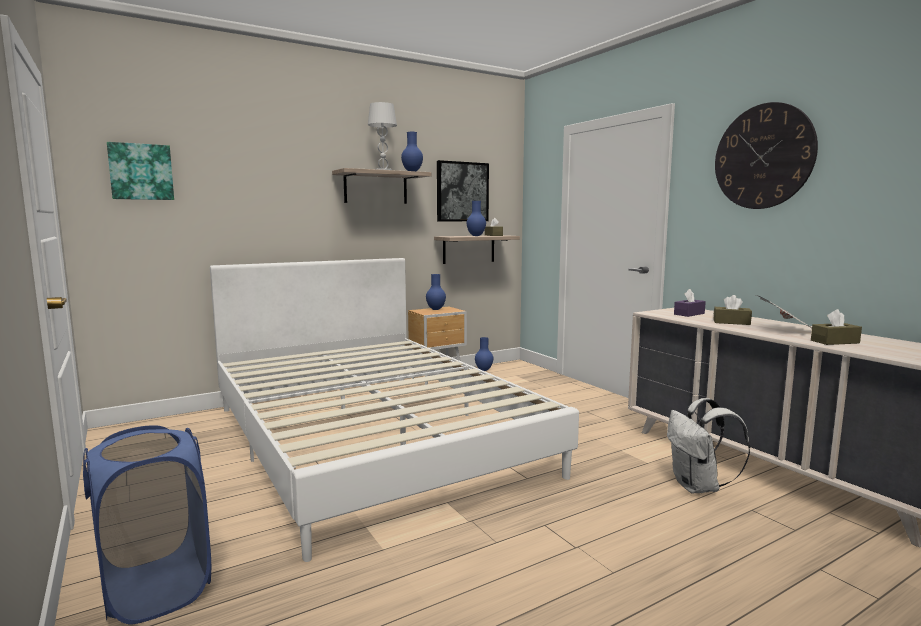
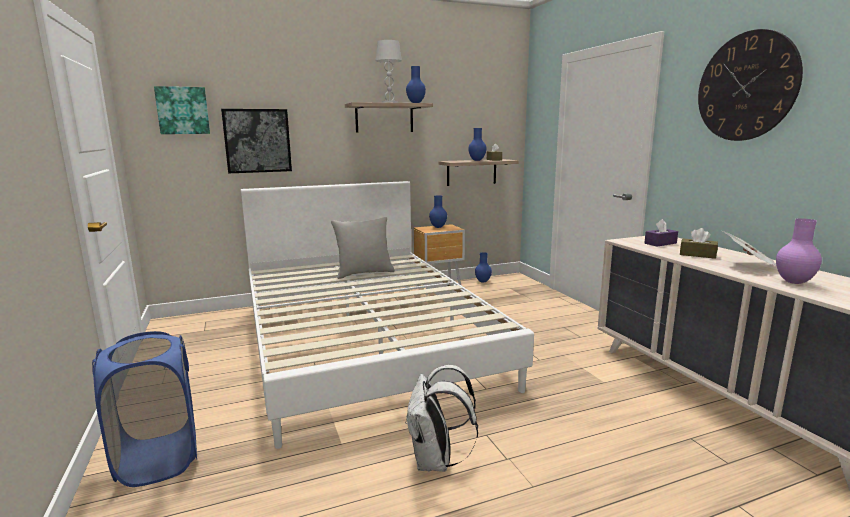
camera: 10 degrees right, 5 degrees up
(362, 361) = (364, 273): none -> grey pillow
(462, 192) = (465, 119): picture -> picture (257, 141)
(698, 487) = (645, 410): white backpack -> white backpack (436, 461)
(835, 342) = (793, 282): brown tissue box -> purple vase

